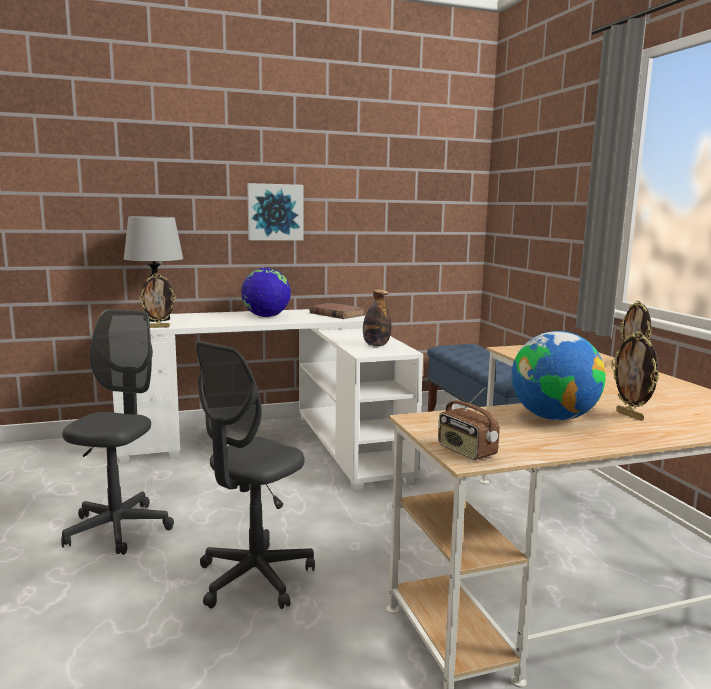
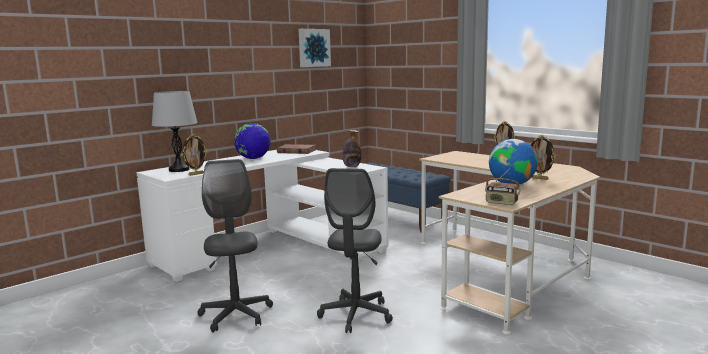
camera: 25 degrees left, 0 degrees up
(275, 212) = (242, 82): picture -> picture (313, 48)

